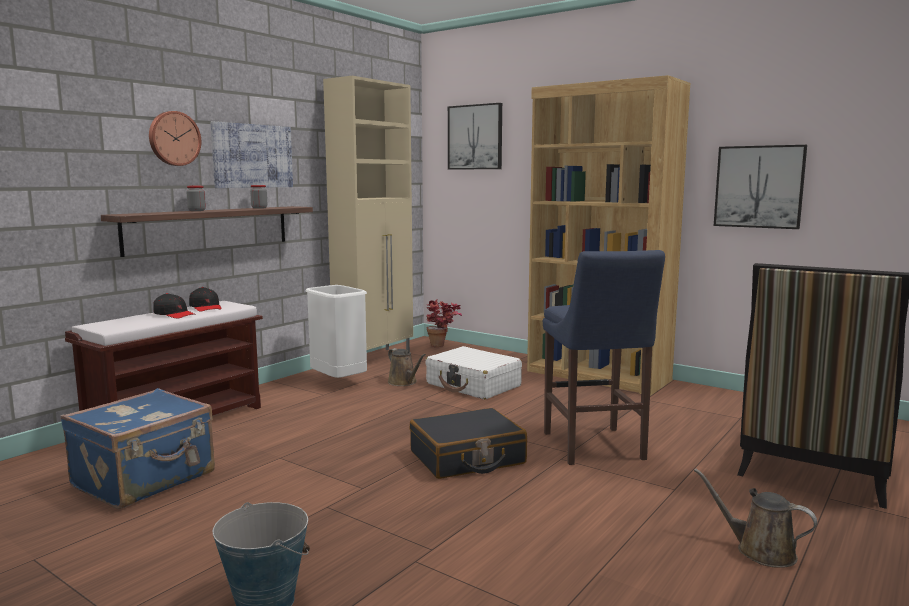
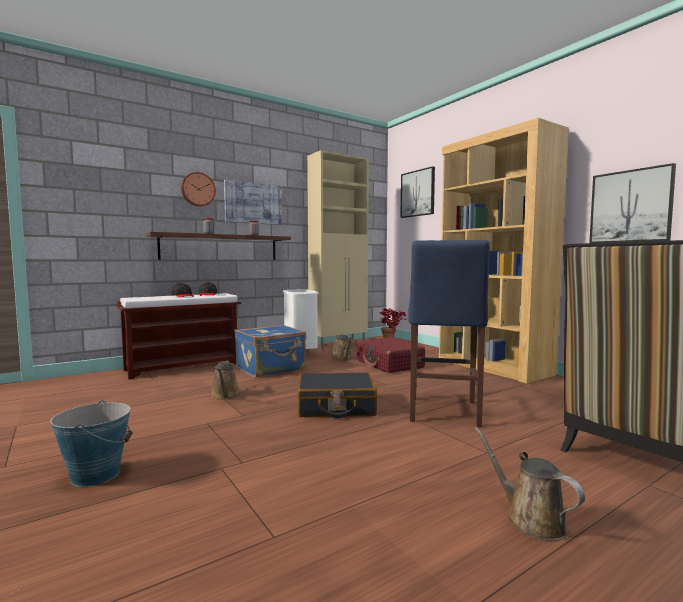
camera: 20 degrees right, 5 degrees down
(146, 480) = (127, 393): blue suitcase -> blue suitcase (271, 369)
(303, 463) = (225, 396): none -> brown watering can
(473, 385) = (389, 364): white suitcase -> red suitcase

